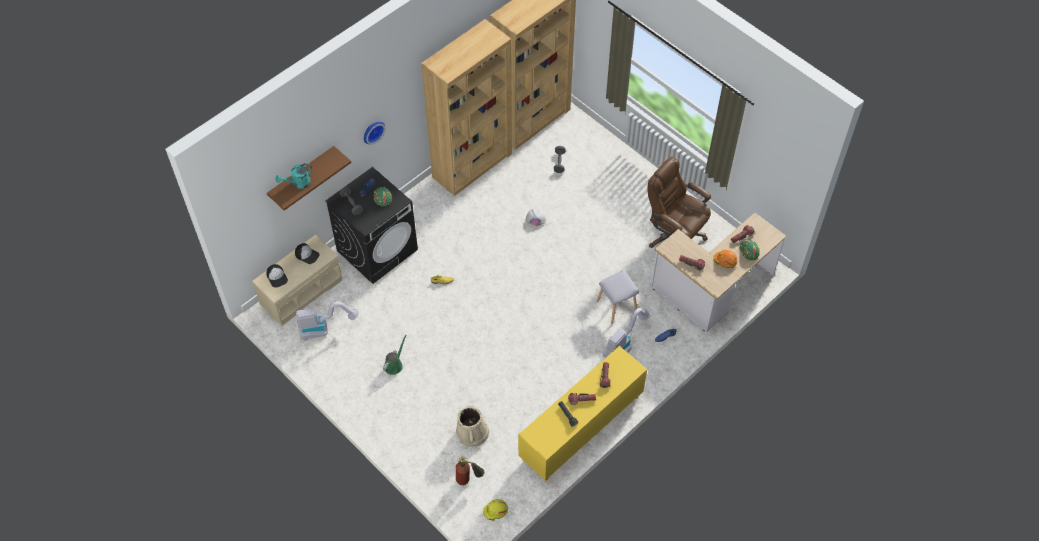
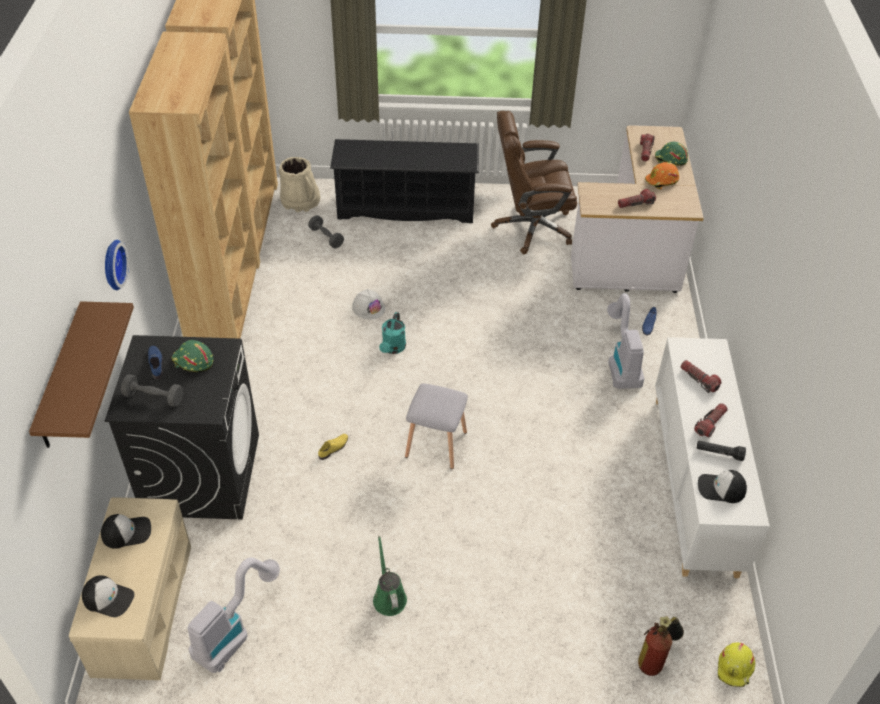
camera: 45 degrees left, 10 degrees down
(298, 183) = (75, 383): turquoise watering can -> turquoise watering can (393, 348)
(472, 433) = (588, 596): beige bucket -> beige bucket (300, 200)
(547, 429) = (721, 489): none -> cap
(581, 428) = (694, 484): yellow cabinet -> white cabinet
(617, 306) = (565, 330): grey stool -> grey stool (437, 444)
(621, 172) = (406, 207): none -> black shoe rack

